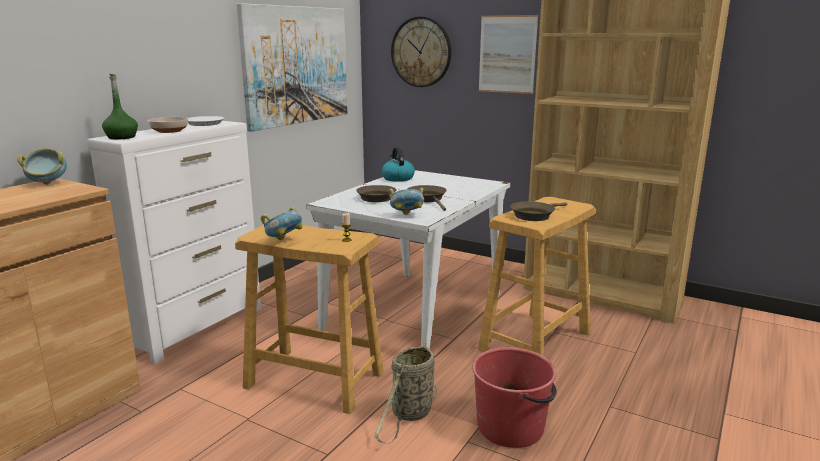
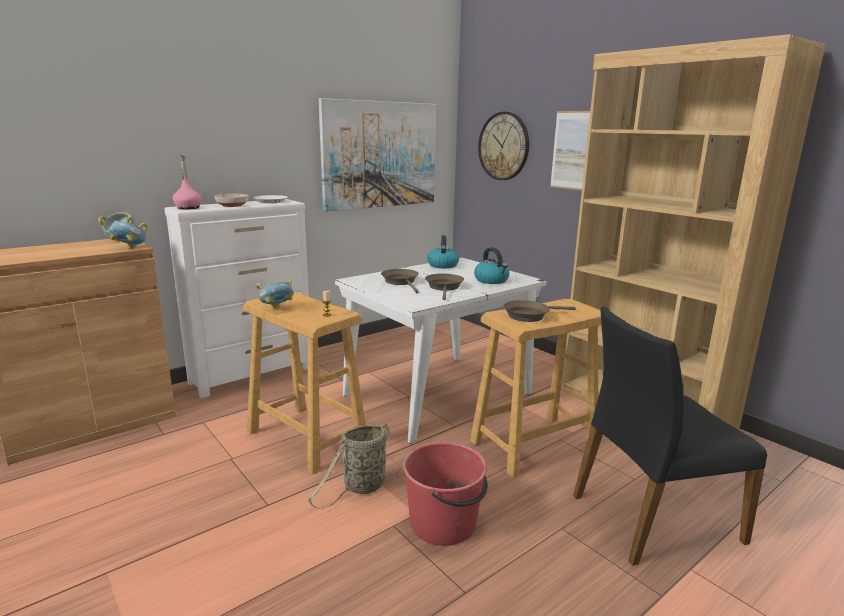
camera: 20 degrees right, 0 degrees up
(122, 137) = (188, 208): green bottle -> pink bottle
(407, 215) = (406, 300): bowl -> bowl (130, 248)
(462, 188) = (492, 280): none -> kettle
(670, 379) = (652, 516): none -> black chair

